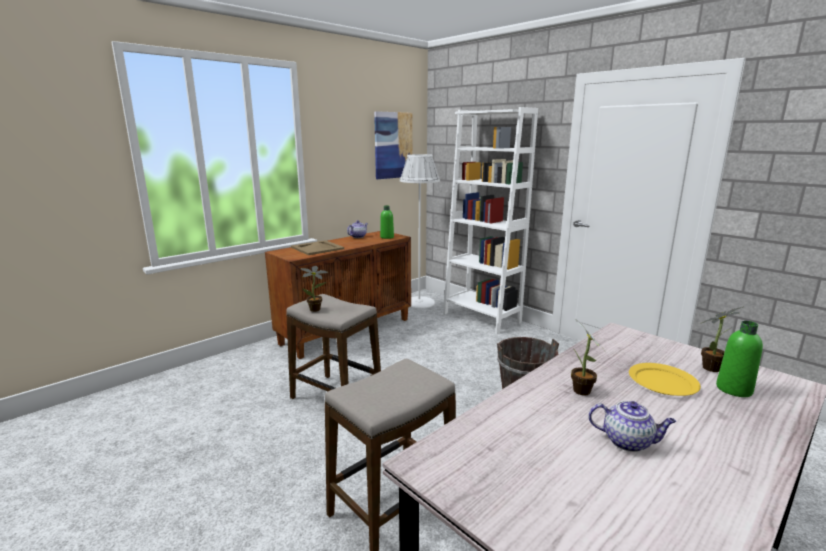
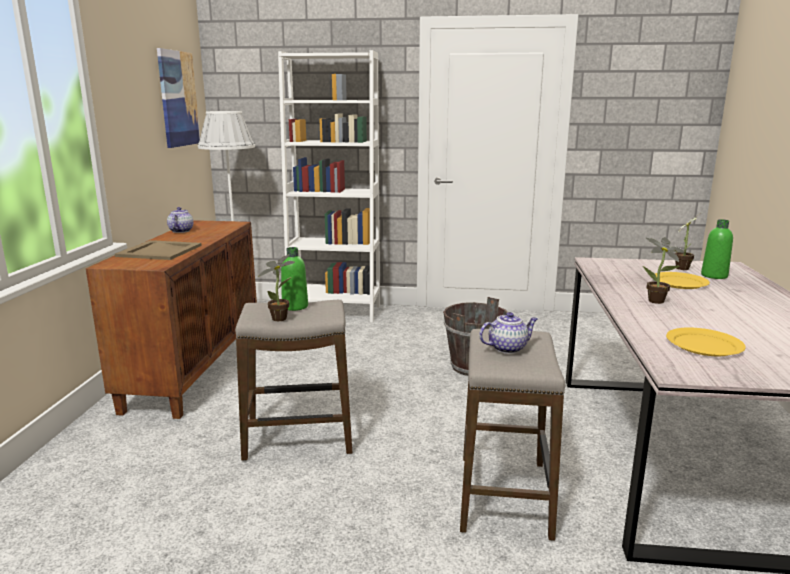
camera: 40 degrees left, 0 degrees up
(387, 237) = (222, 226): green bottle -> green bottle (295, 306)
(513, 452) = (703, 345): none -> yellow plate
(628, 441) = (733, 317): teapot -> teapot (508, 348)

